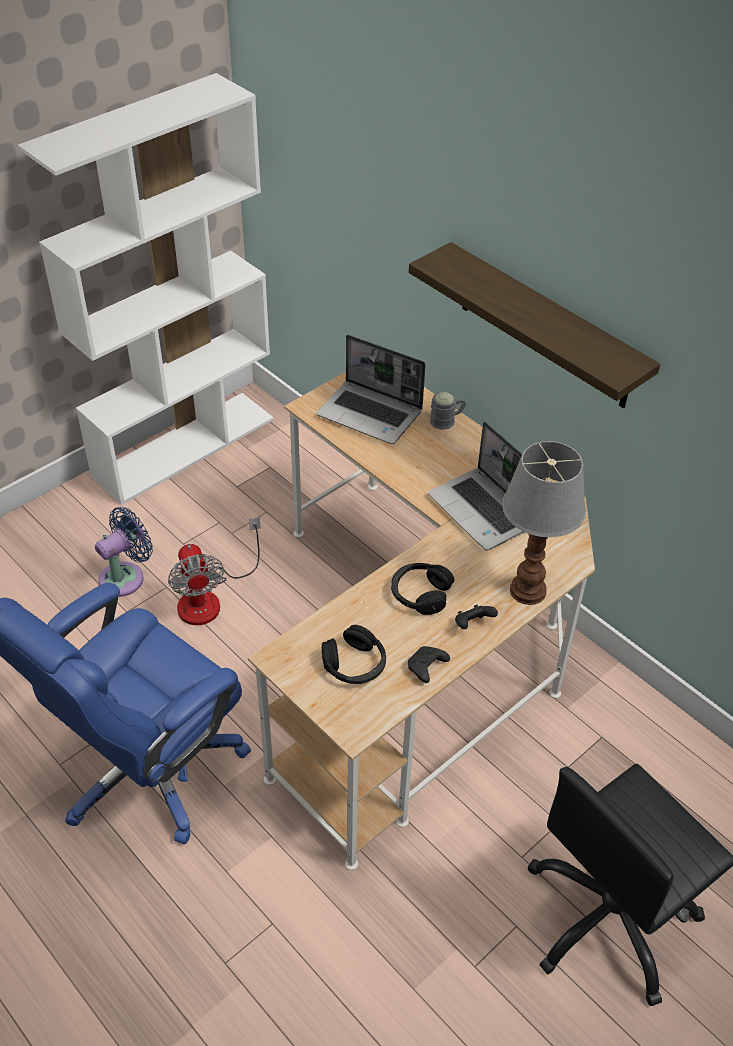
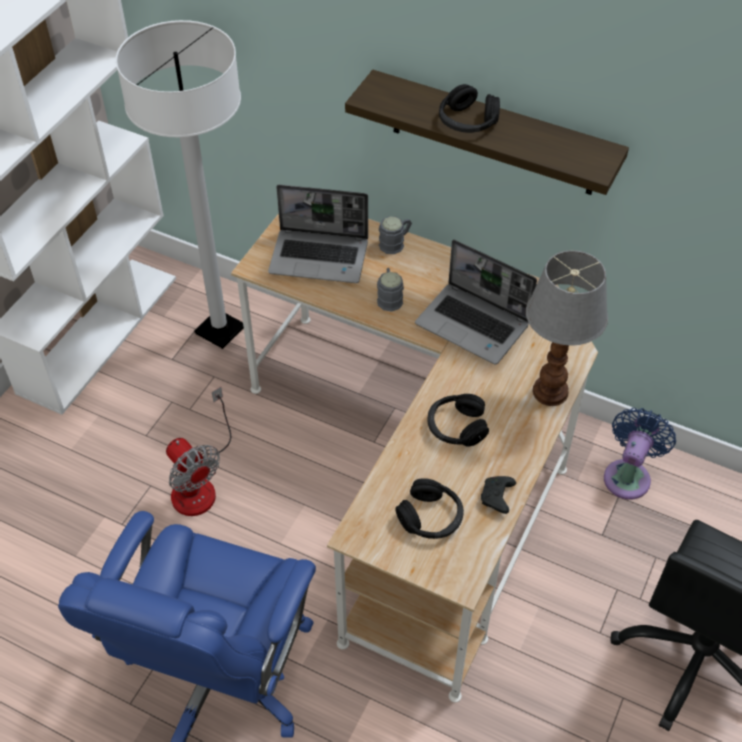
camera: 20 degrees left, 5 degrees up
(126, 577) = (104, 488): blue fan -> blue fan (628, 475)
(291, 474) = (220, 330): none -> white floor lamp
(416, 465) = (389, 297): none -> grey mug
(472, 624) = (518, 441): black game controller -> none
(513, 304) = (467, 121): none -> black headphones

